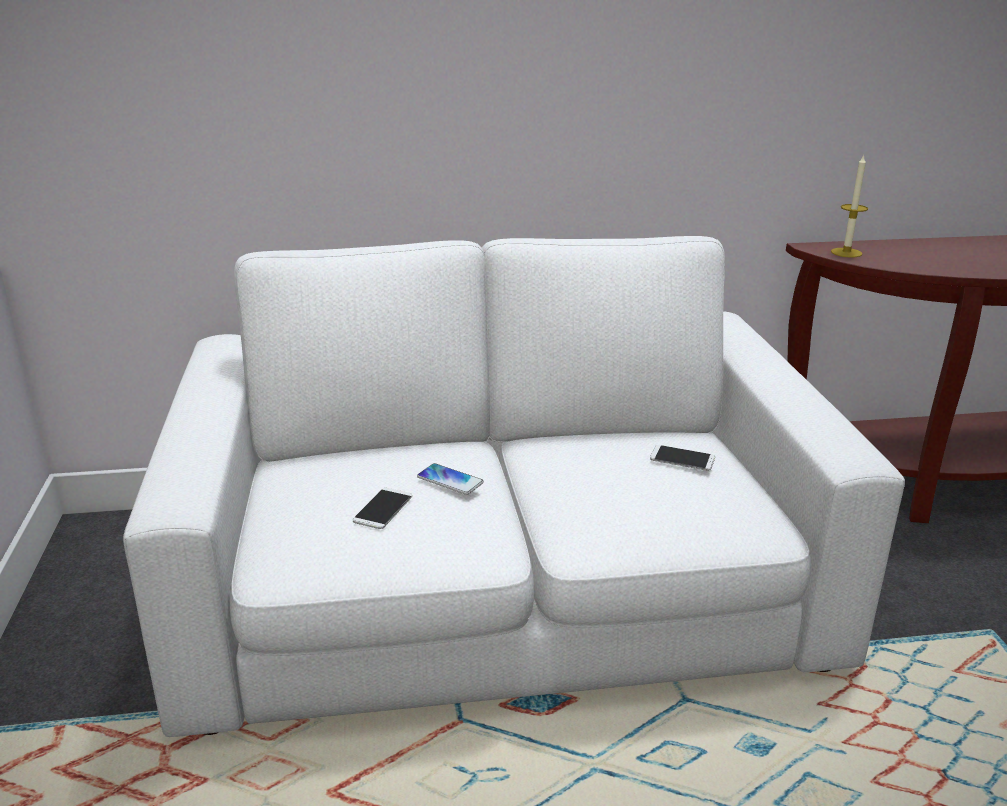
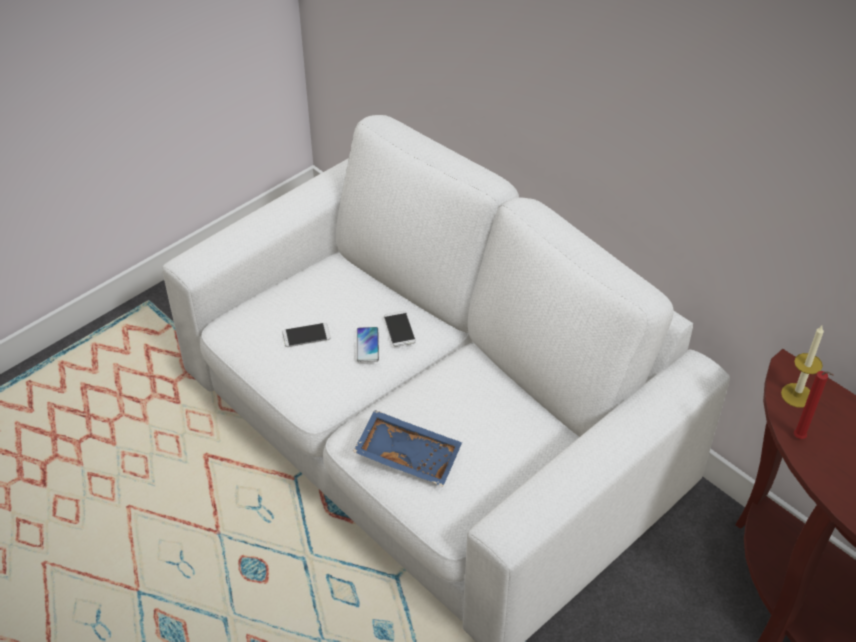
camera: 55 degrees right, 20 degrees up
(649, 510) = (409, 454): none -> blue tray
(682, 459) = (499, 443): phone -> phone (399, 329)
(898, 264) = (800, 439): none -> red candle

